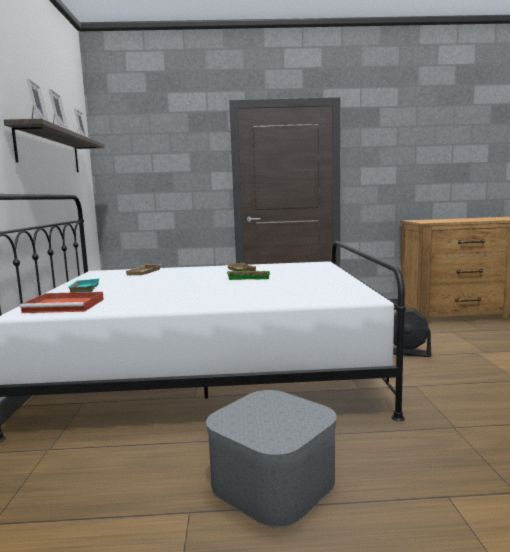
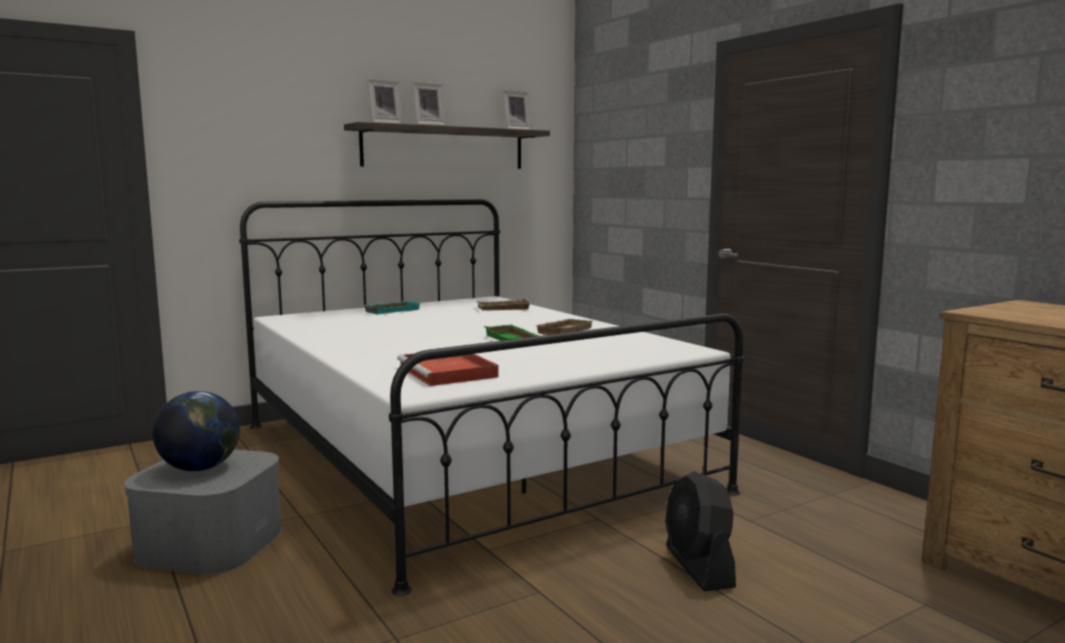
camera: 60 degrees right, 0 degrees up
(66, 305) = (312, 320): red tray -> red tray (449, 372)
(267, 418) = (200, 468): none -> globe

